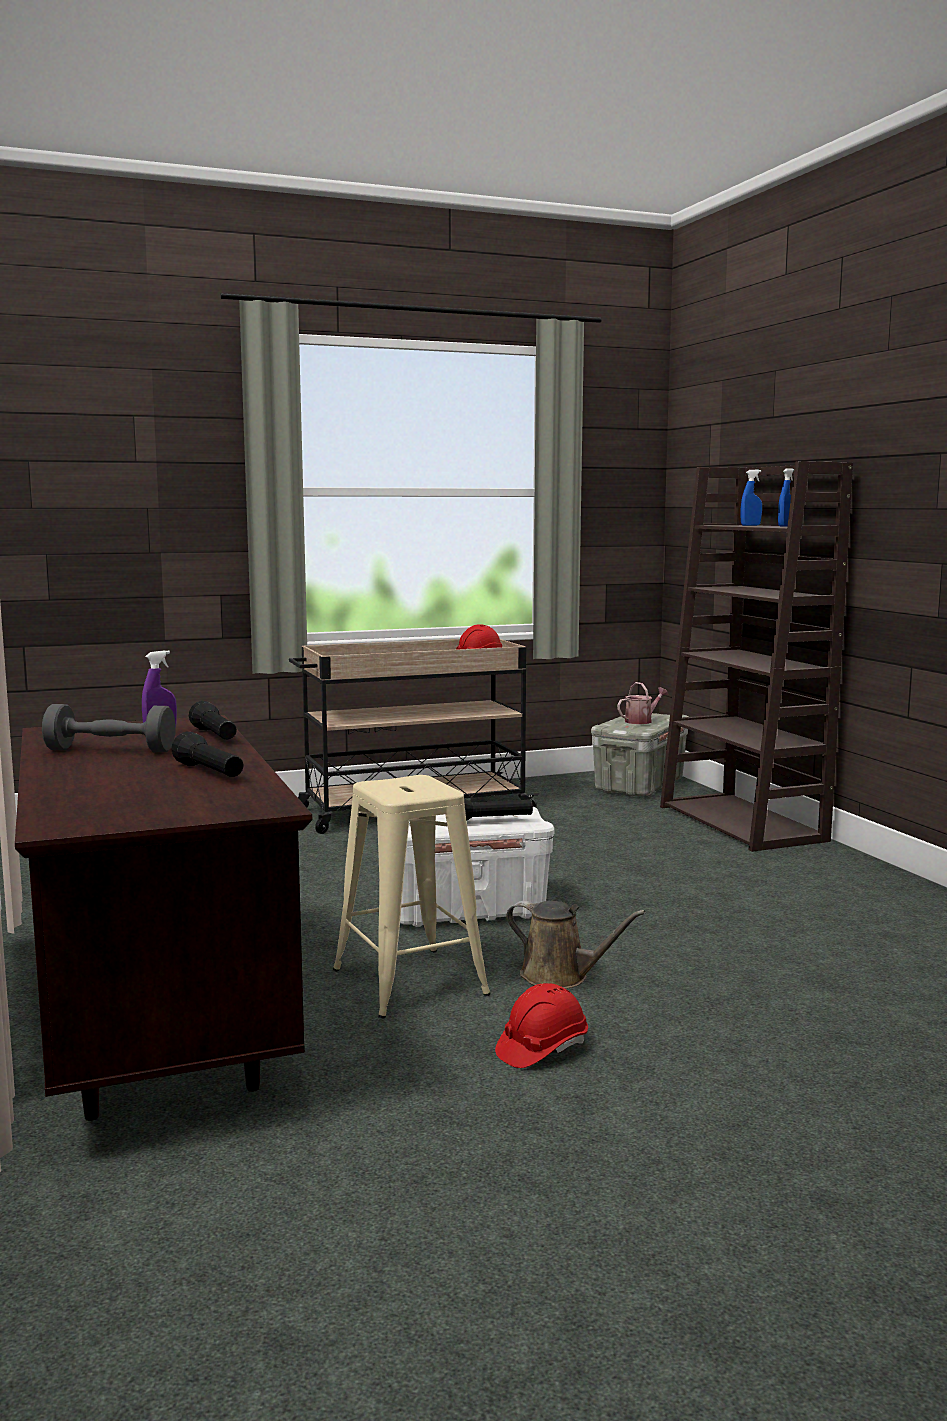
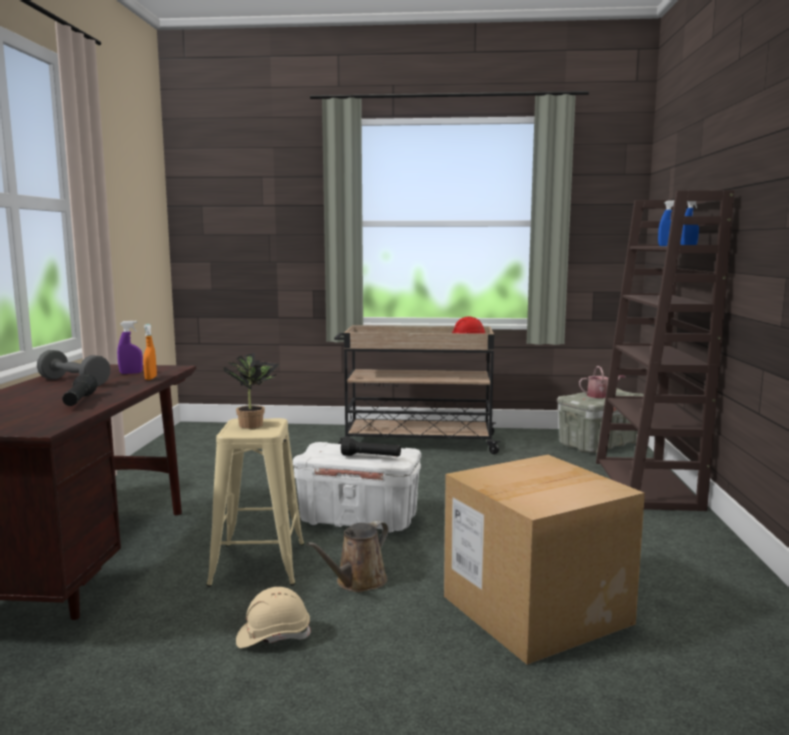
camera: 25 degrees right, 0 degrees up
(215, 736) = (150, 378): black flashlight -> orange spray bottle
(400, 785) = (252, 424): none -> potted plant
(541, 1049) = (273, 636): red hard hat -> beige hard hat
(560, 977) = (357, 582): brown watering can -> brown watering can turned 75 degrees clockwise
(781, 964) = (536, 610): none -> cardboard box

